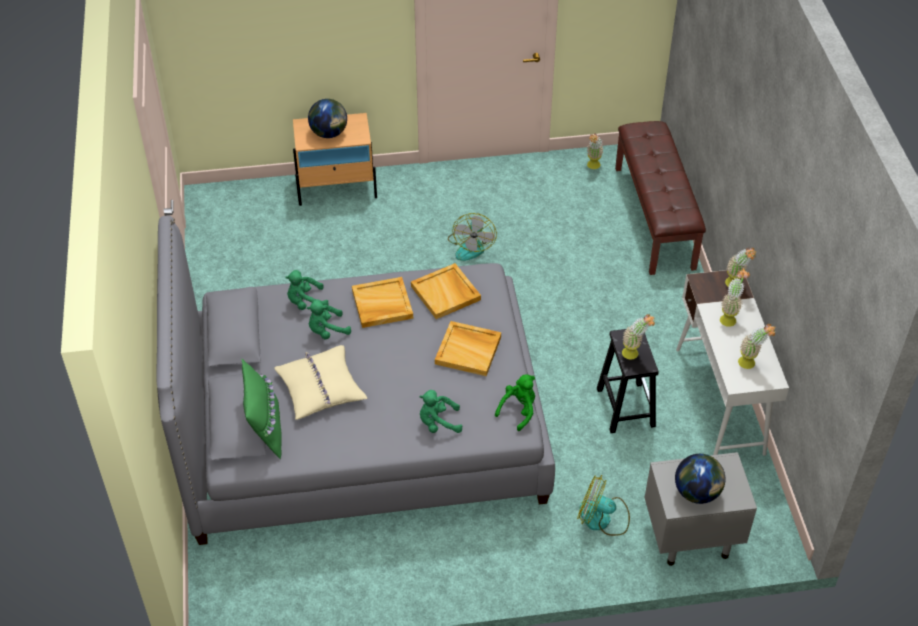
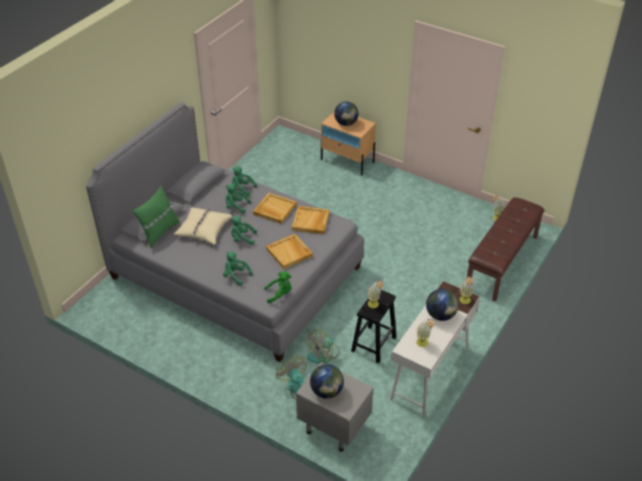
camera: 40 degrees right, 5 degrees down
(388, 369) = (242, 238): none -> green plush toy
(471, 246) = (383, 222): fan -> fan (324, 354)
(729, 317) = (440, 315): potted plant -> globe

